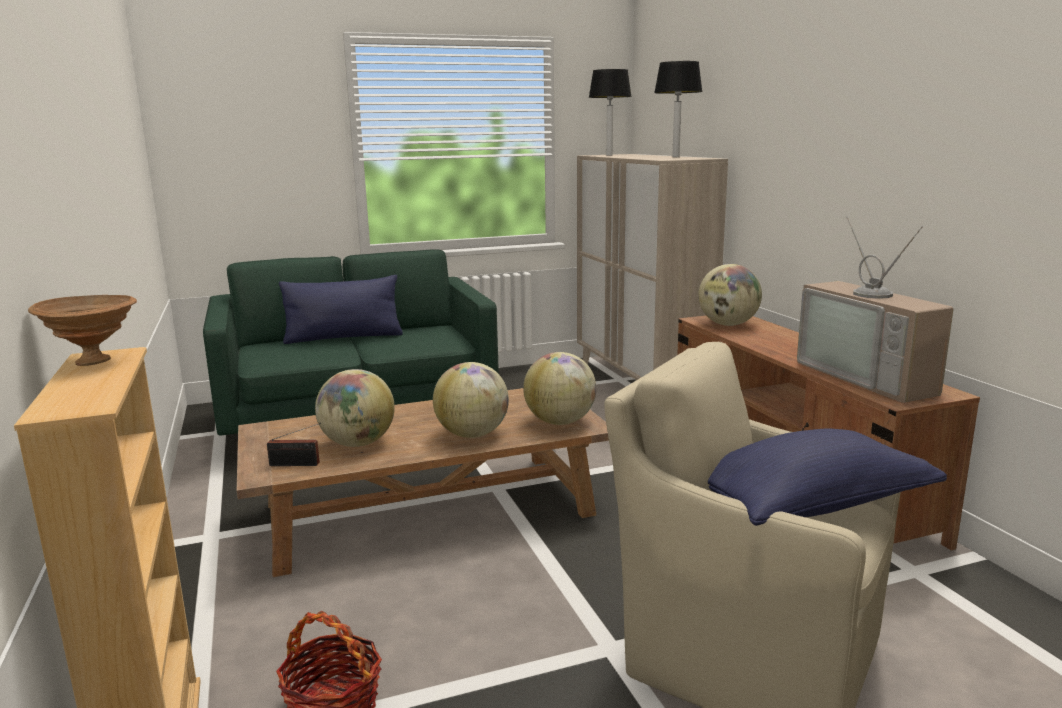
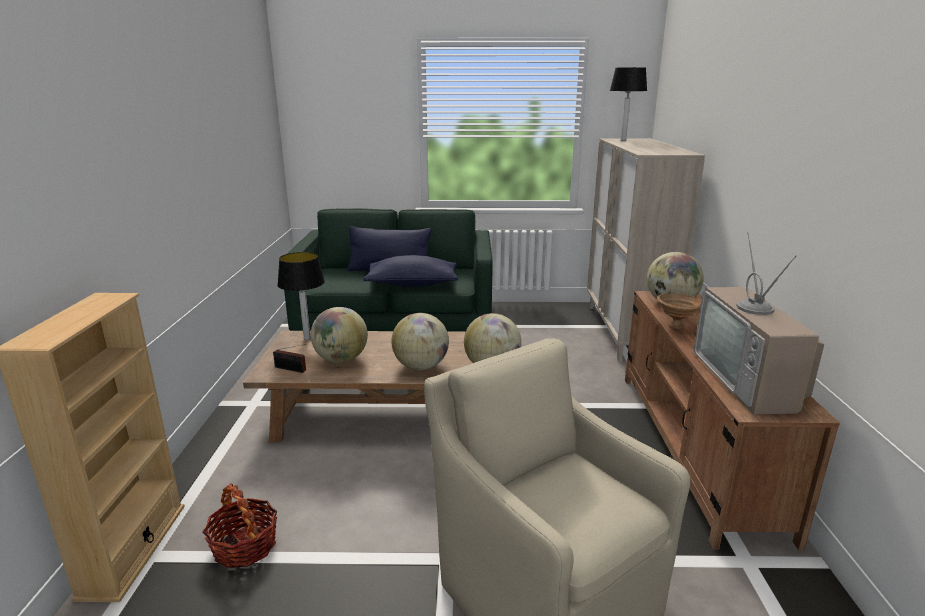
camera: 20 degrees right, 5 degrees up
(93, 361) = (95, 301): brown bowl -> brown bowl (675, 325)
(676, 157) = (667, 148): table lamp -> table lamp (307, 338)
(808, 504) = (587, 496): blue pillow -> blue pillow (412, 284)

